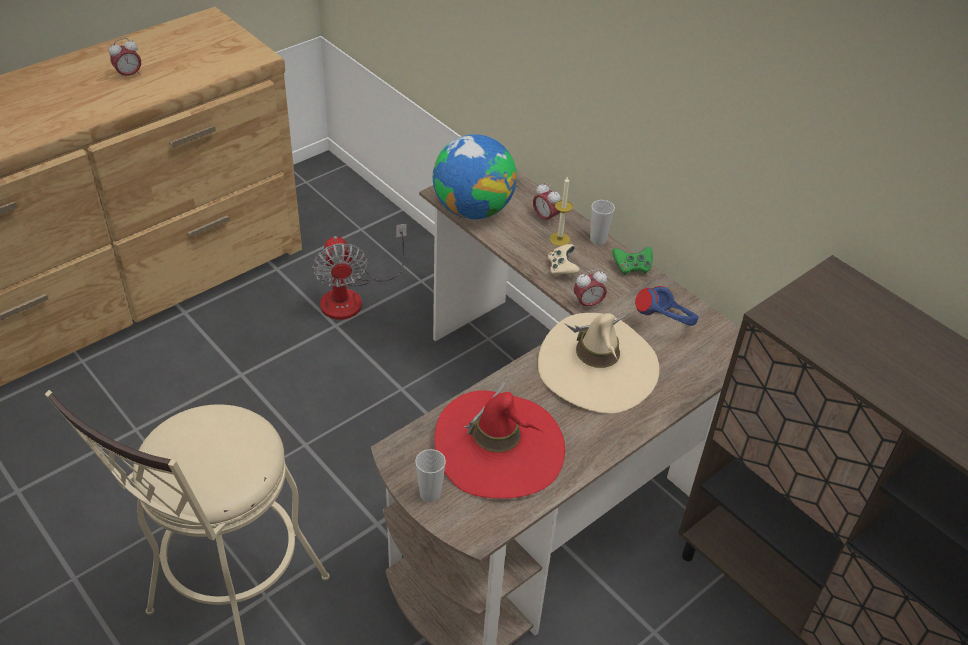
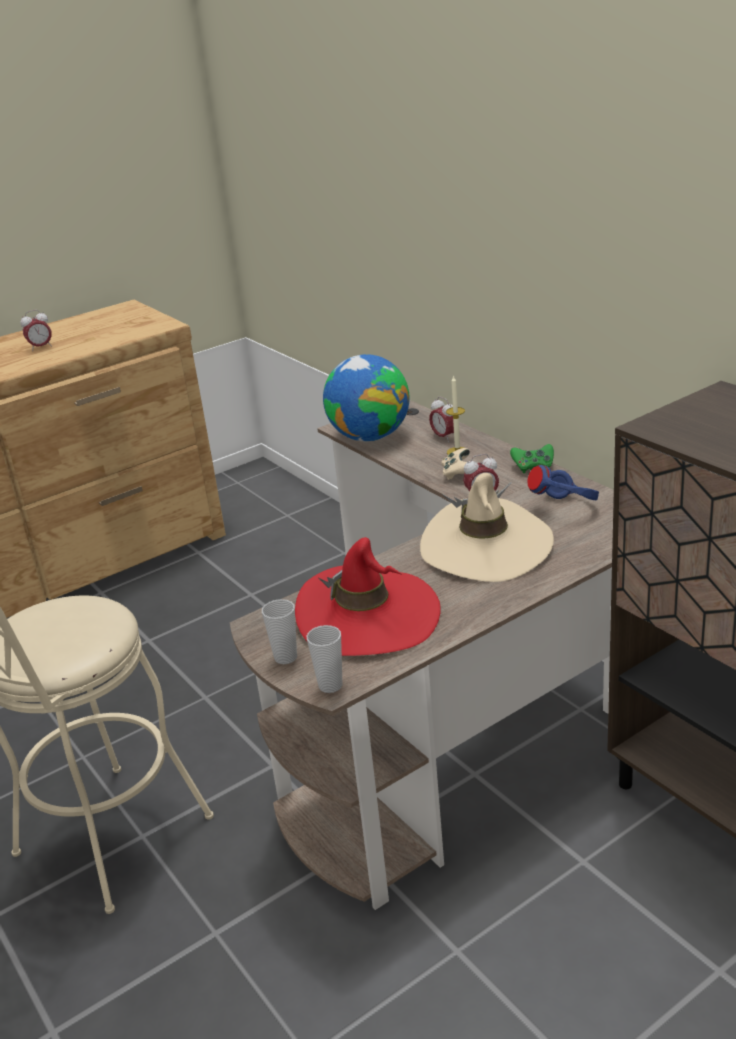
camera: 10 degrees right, 15 degrees down
(352, 296) = (271, 570): fan -> none
(598, 239) = (498, 449): cup -> cup (330, 685)

